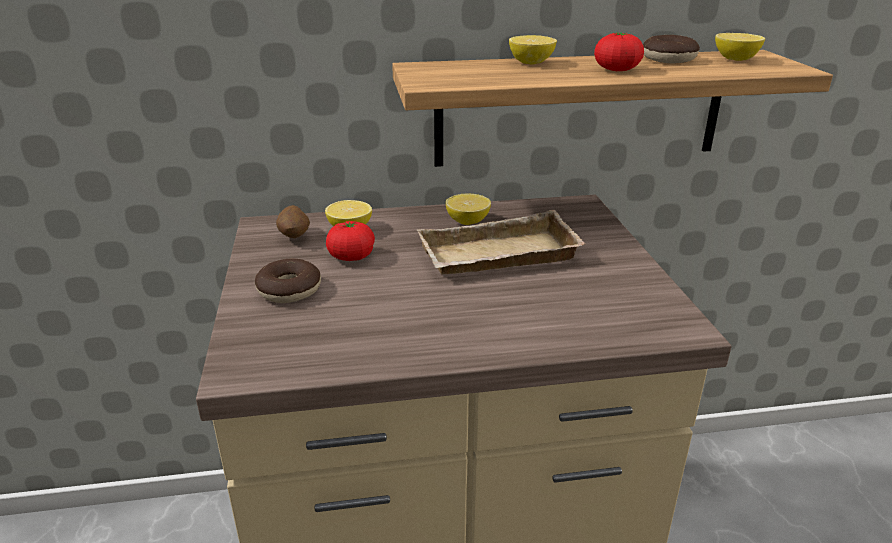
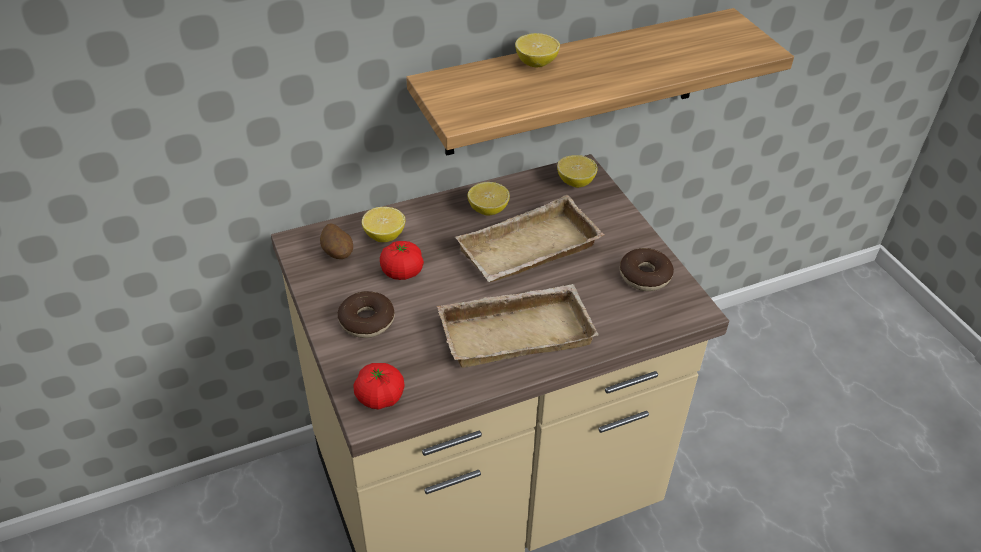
camera: 15 degrees left, 15 degrees up
(453, 319) = (516, 330): none -> beige tray
(616, 70) = (615, 69): tomato -> tomato (380, 397)
(668, 59) = (655, 40): donut -> donut (645, 276)
(735, 59) = (712, 35): lemon -> lemon (575, 182)

